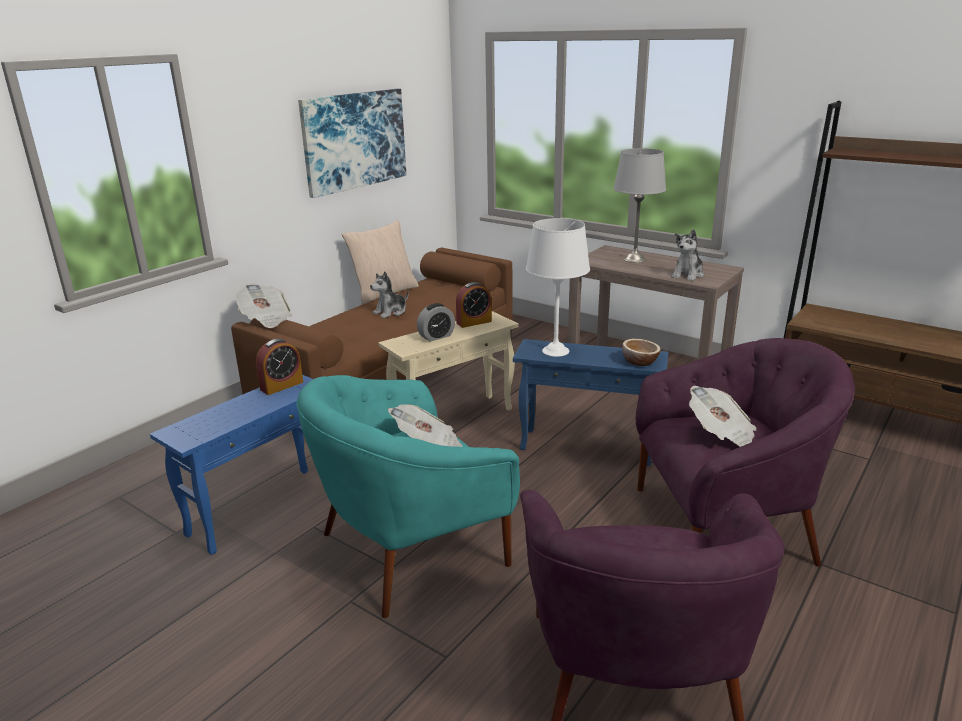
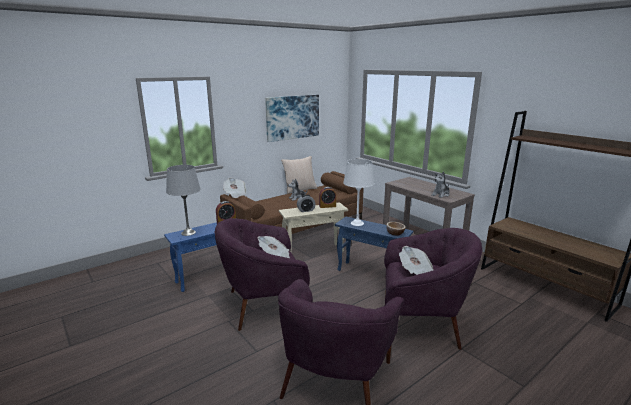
camera: 15 degrees right, 5 degrees down
(411, 548) = (265, 304): turquoise armchair -> purple armchair
(634, 259) = (419, 185): grey table lamp -> grey table lamp (188, 233)

